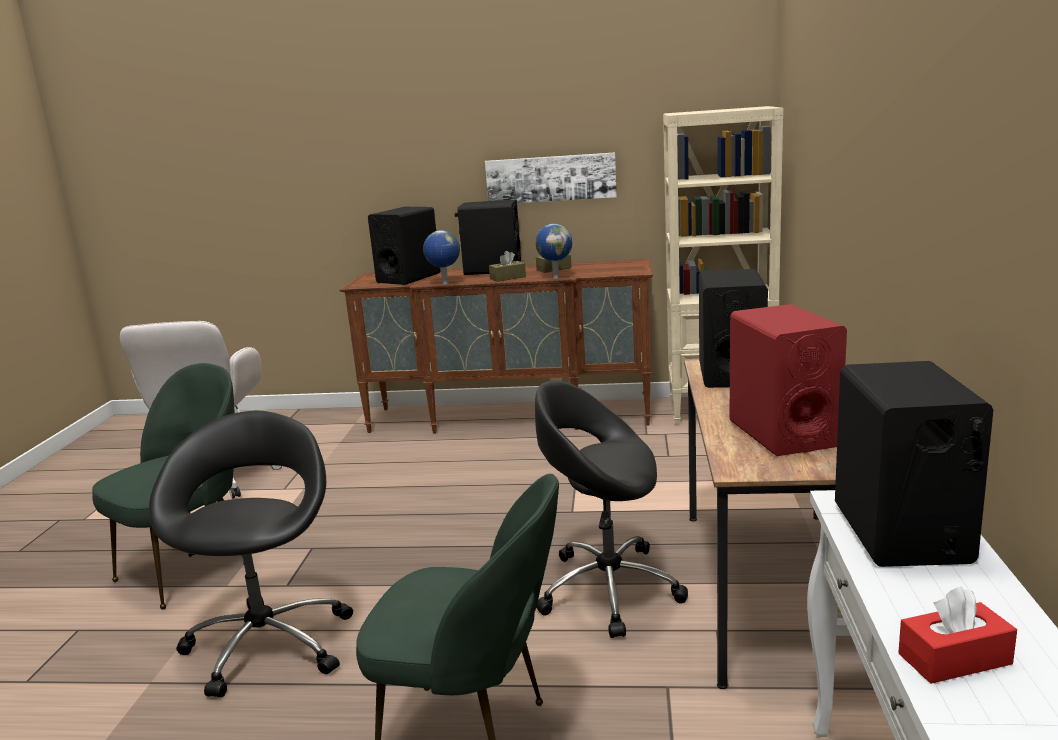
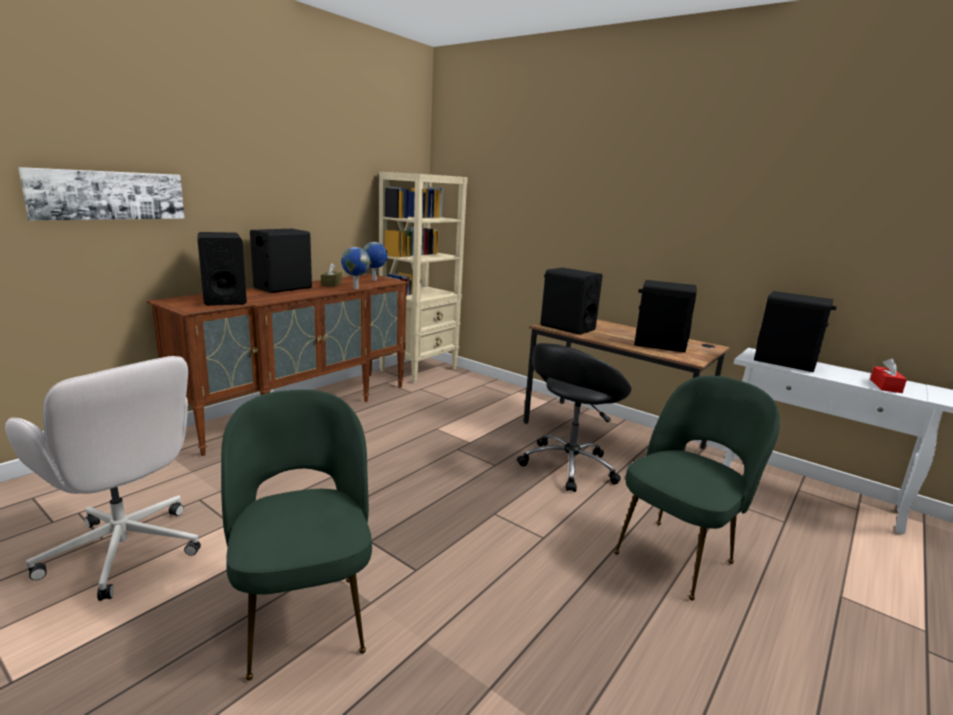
camera: 60 degrees left, 0 degrees up
(269, 643) = (497, 602): black office chair -> none
(444, 284) = (281, 300): globe -> globe (374, 280)
(507, 278) = (319, 291): brown tissue box -> none
(551, 178) = (310, 213): picture -> picture (108, 195)
(782, 433) = (659, 344): red speaker -> black speaker

